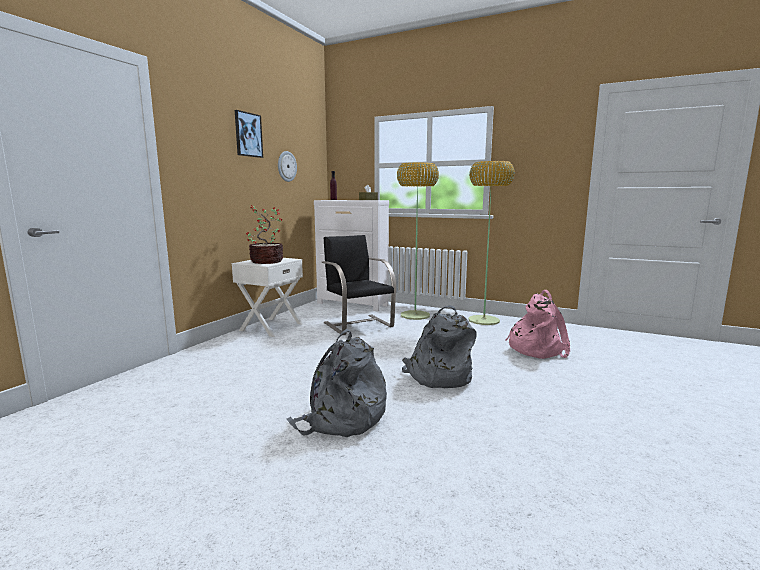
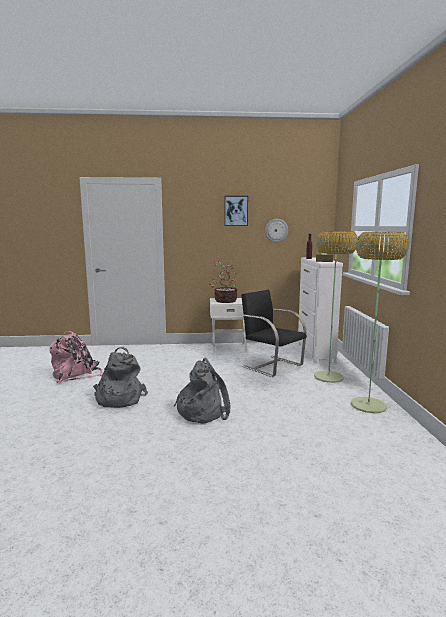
camera: 60 degrees right, 0 degrees up
(358, 324) = (272, 365): black chair -> black chair turned 75 degrees counterclockwise
(536, 349) = (320, 441): pink backpack -> pink backpack (76, 375)

